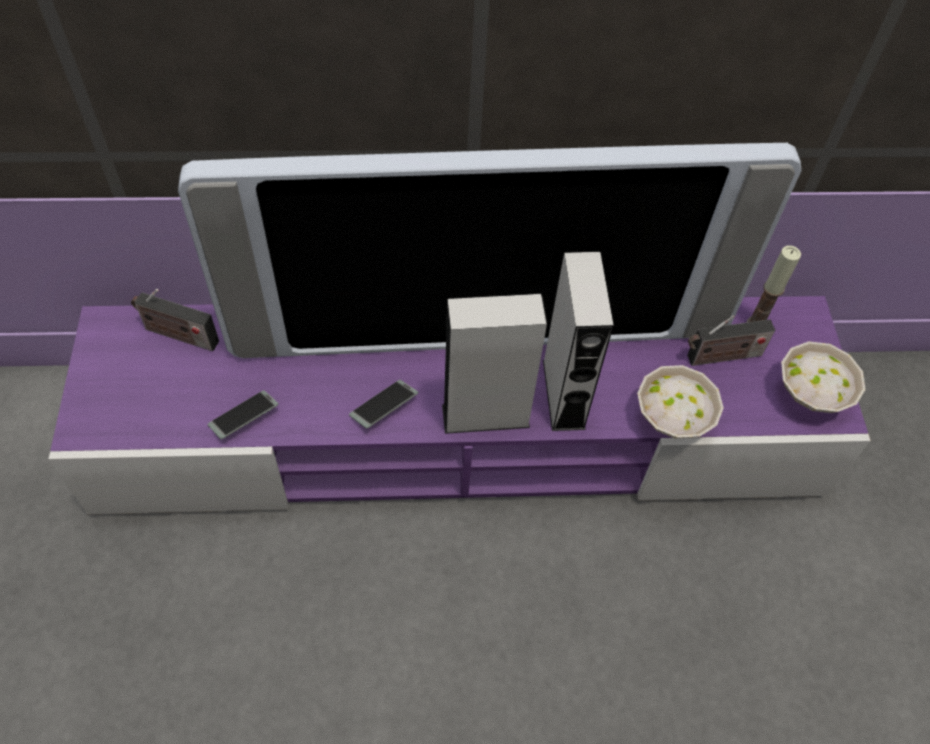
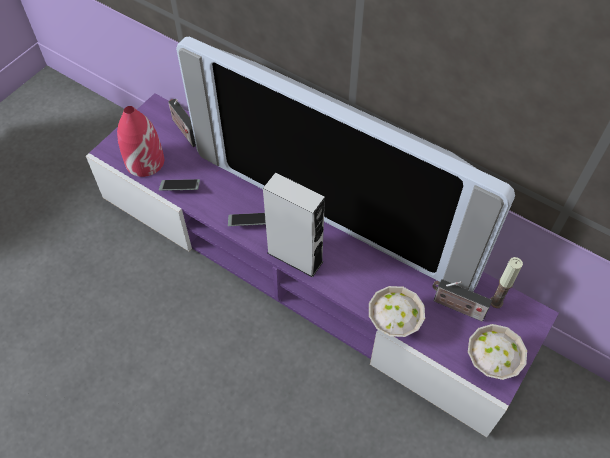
camera: 40 degrees right, 0 degrees up
(155, 412) = (144, 161): none -> red vase
(563, 394) = (346, 271): grey speaker -> none

